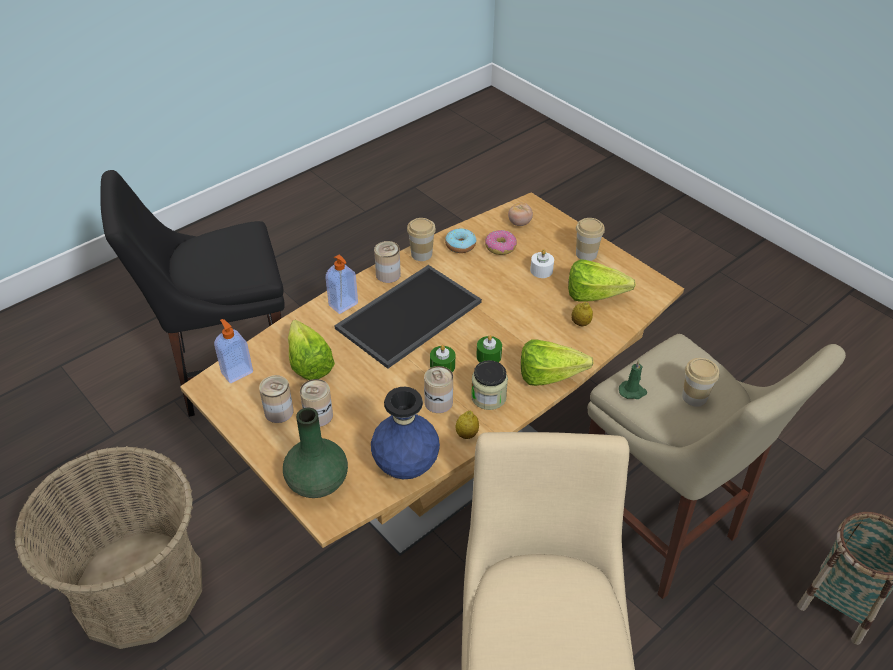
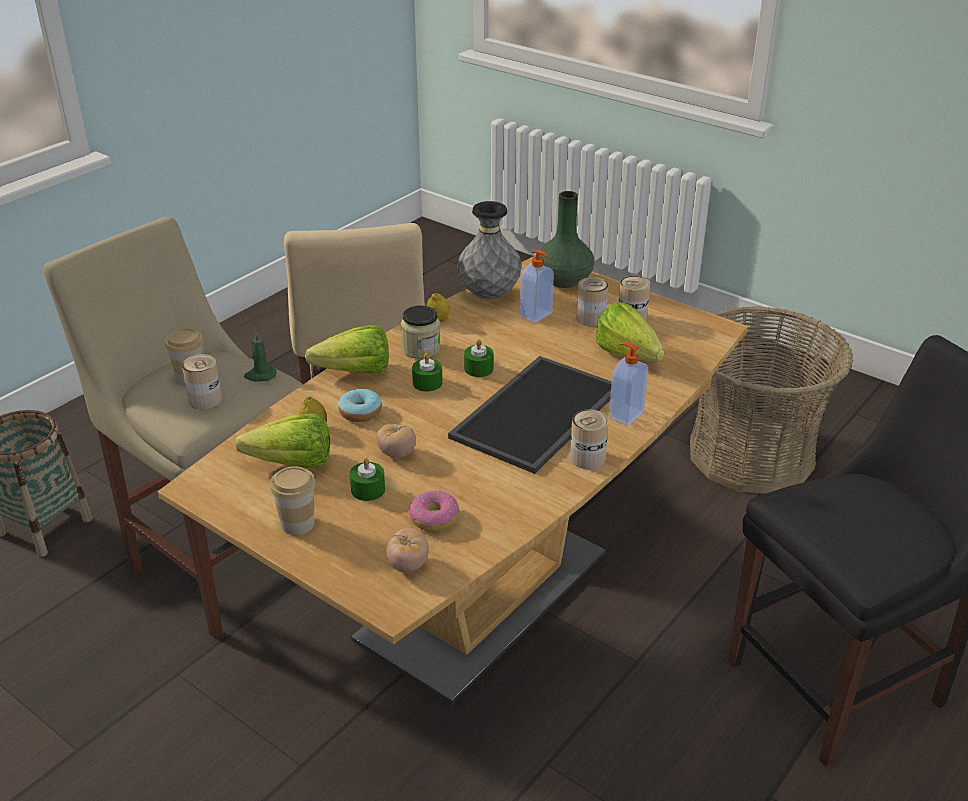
camera: 170 degrees right, 10 degrees down
(236, 372) = (700, 341): soap dispenser -> soap dispenser (536, 315)
(406, 467) = (489, 295): blue vase -> grey vase
(421, 254) = (552, 492): cup -> none
(438, 402) = (473, 340): can -> can (205, 399)
(460, 245) = (497, 513): donut -> donut (360, 412)
(520, 295) = (397, 453): none -> tomato
(541, 270) = (368, 490): white candle -> green candle

